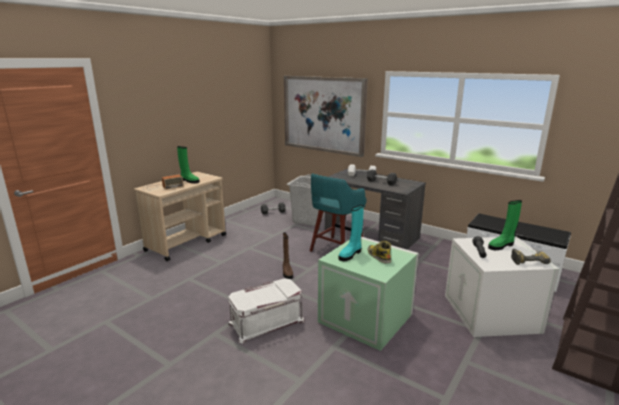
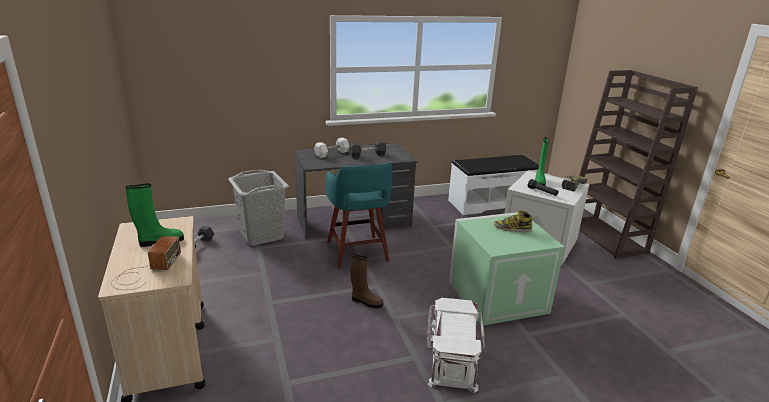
camera: 55 degrees left, 5 degrees up
(324, 114) = (236, 80): picture -> none
(350, 254) = (496, 238): turquoise boot -> none

